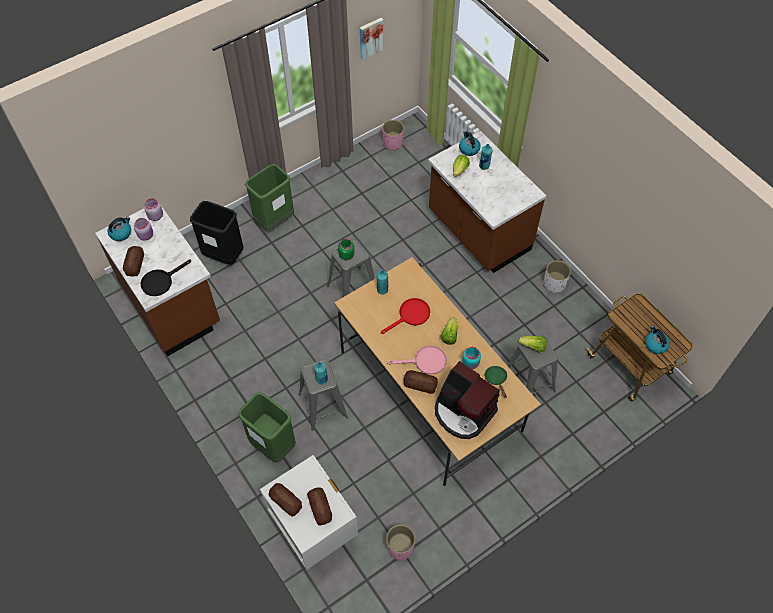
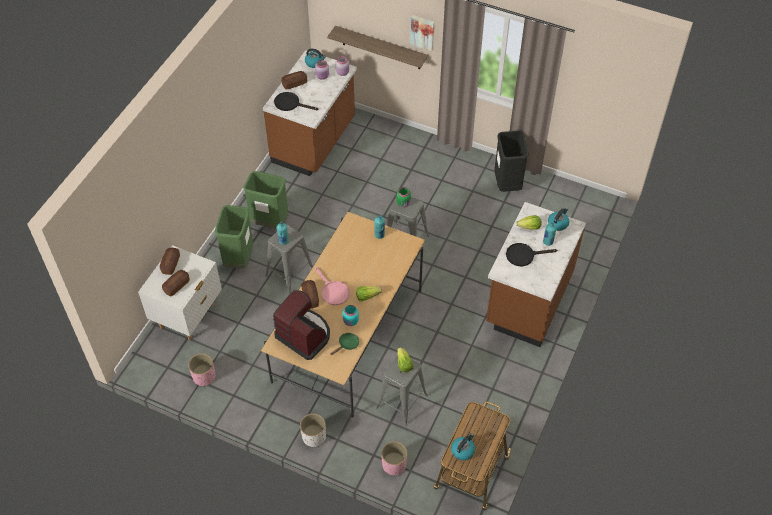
camera: 60 degrees right, 5 degrees down
(163, 164) = (381, 48): none -> shelf
(224, 255) = (378, 148): black trash can -> black trash can (507, 184)
(274, 221) = (432, 161): green trash can -> green trash can (270, 223)
(370, 38) = (589, 91): picture -> picture (423, 32)
(393, 143) = (573, 197): pink planter -> pink planter (394, 465)
(410, 315) = (368, 263): red frying pan -> none
(463, 412) = (304, 335): coffee machine -> coffee machine turned 120 degrees clockwise
(488, 190) = (524, 255): none -> black frying pan
(554, 284) = (516, 380): white planter -> white planter (314, 437)

